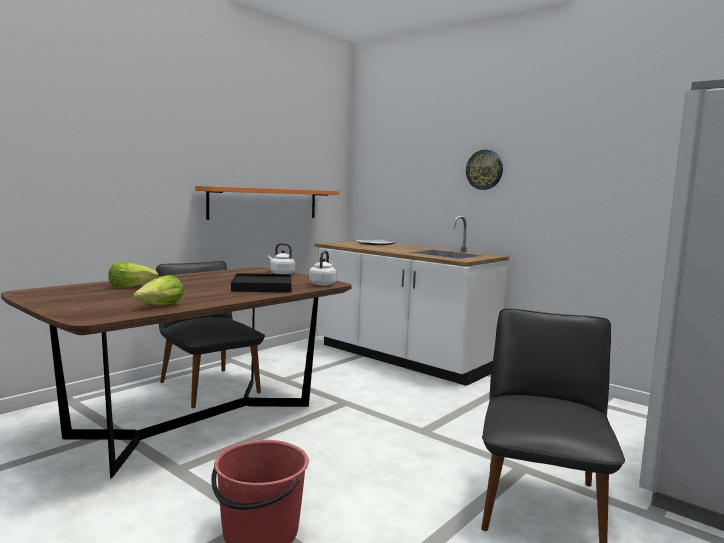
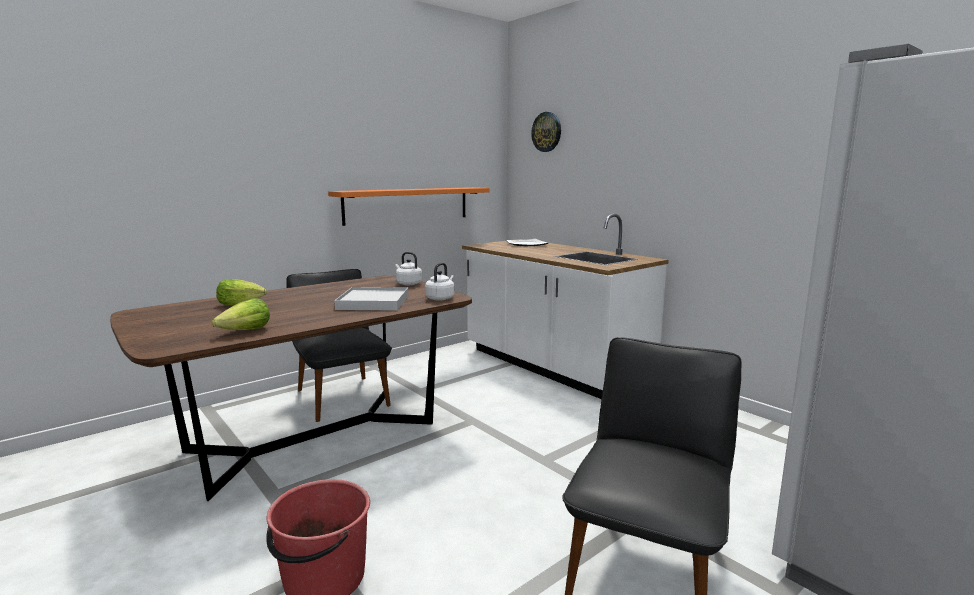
camera: 10 degrees right, 5 degrees up
(262, 286) = (373, 302): black tray -> white tray
(484, 169) = (643, 160): wall clock -> wall clock (546, 132)

